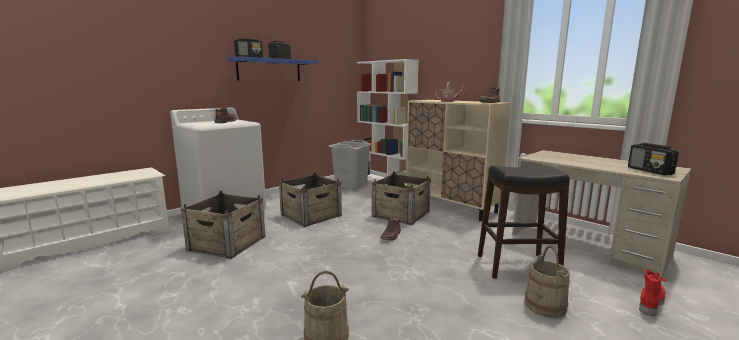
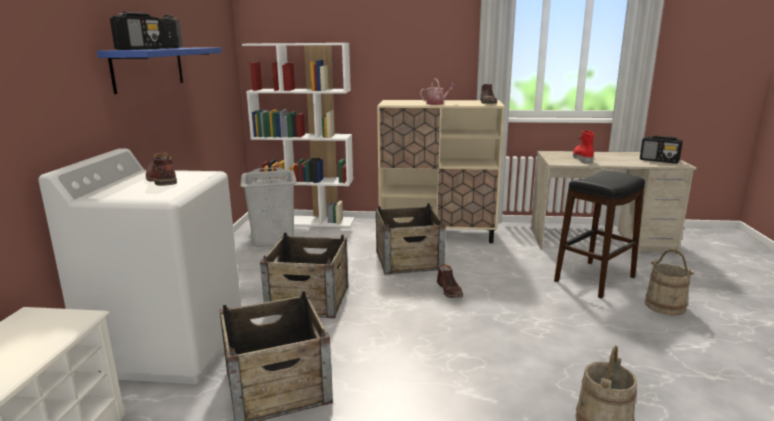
camera: 40 degrees left, 5 degrees up
(650, 303) = (701, 275): red boot -> red boot (582, 159)

